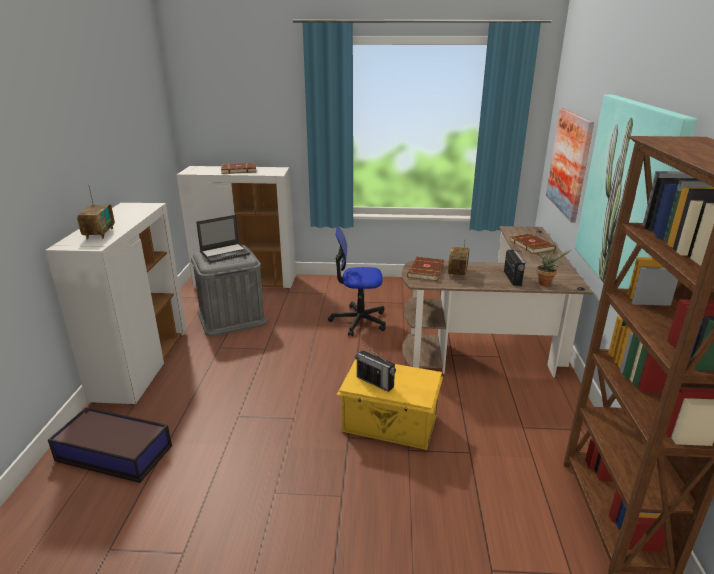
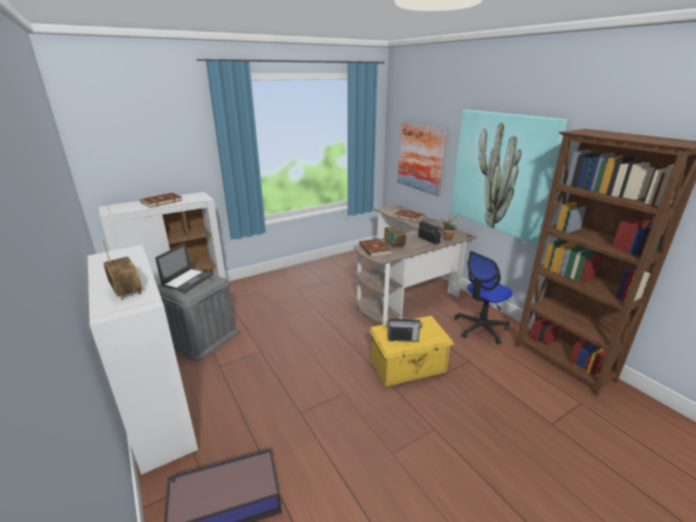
camera: 35 degrees left, 0 degrees up
(358, 321) = (308, 304): office chair -> office chair (480, 328)

